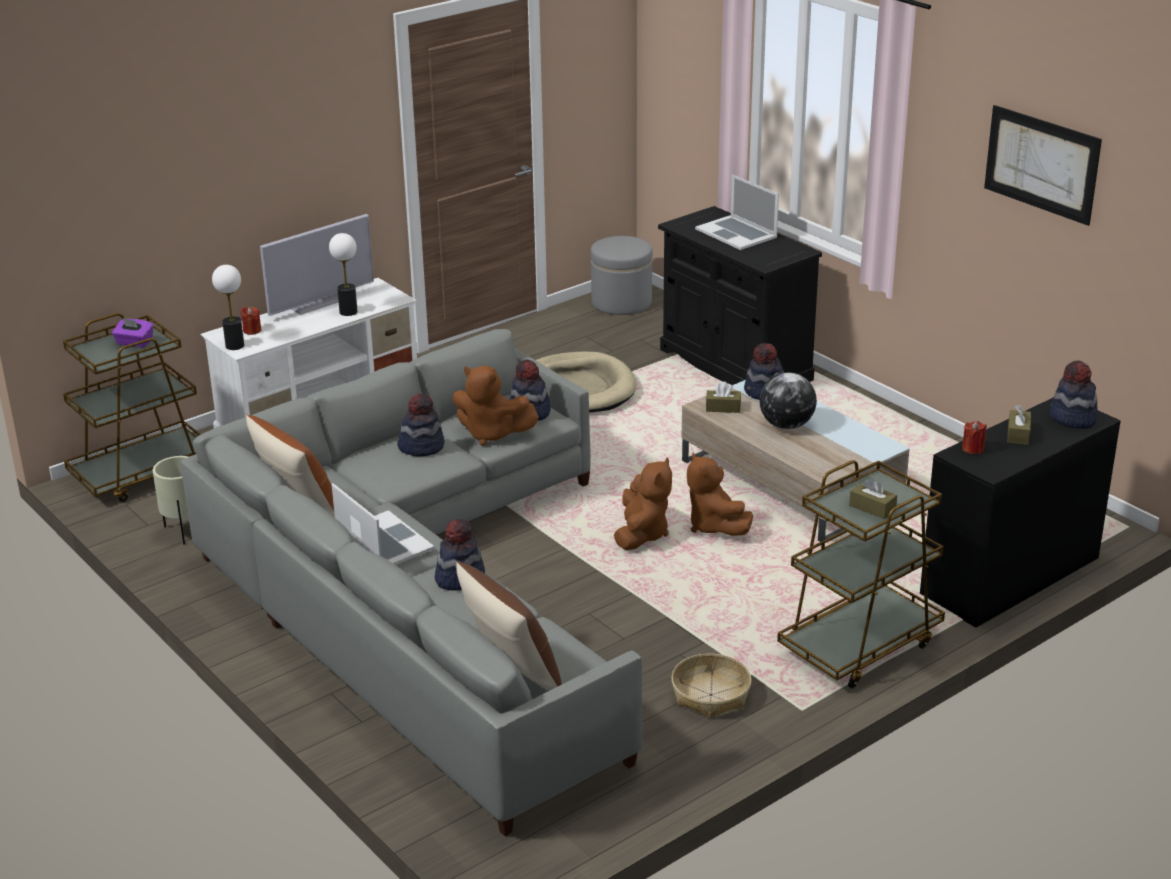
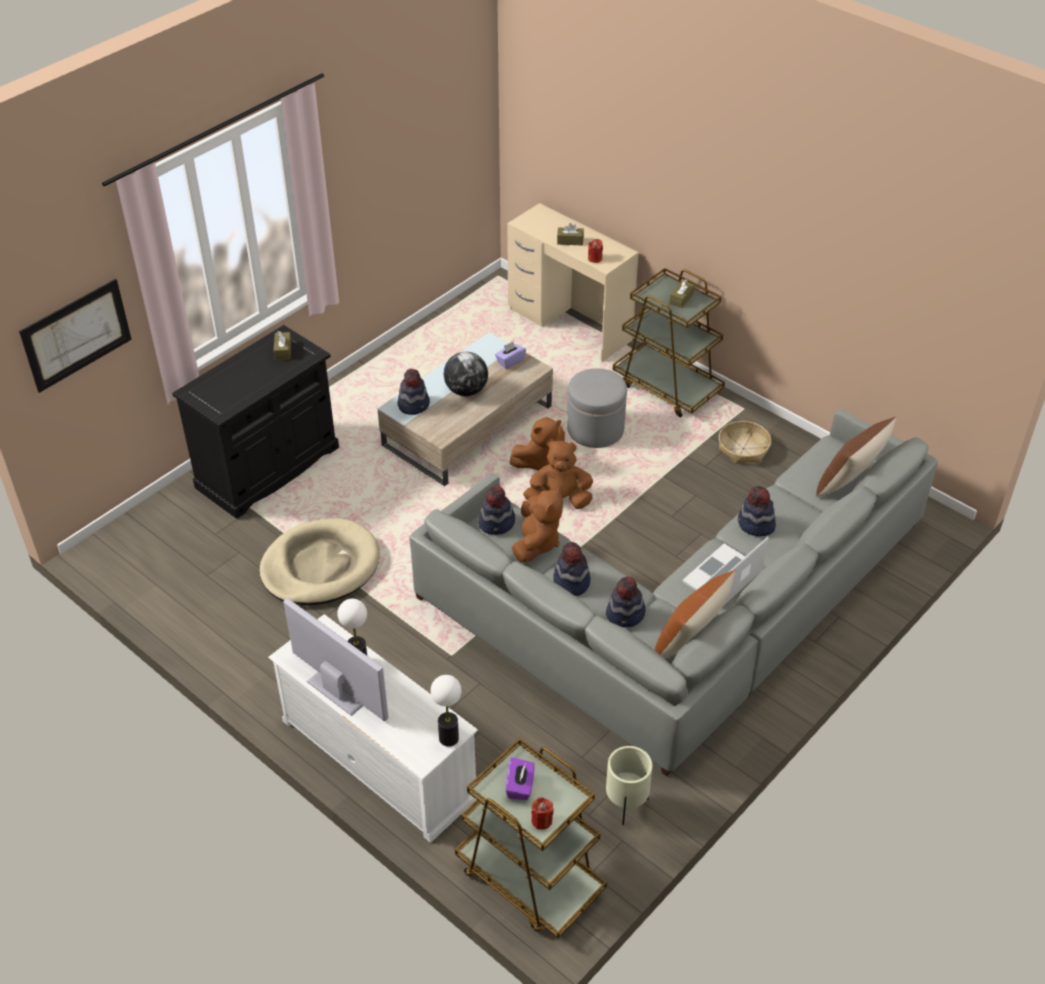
camera: 100 degrees left, 15 degrees up
(252, 330) = (411, 733): red candle -> red candle (541, 820)
(621, 302) = (128, 557): grey ottoman -> grey ottoman (595, 429)
(723, 408) = (443, 425): brown tissue box -> brown tissue box (283, 351)
(736, 233) = (242, 374): laptop -> none
(843, 457) = (510, 361): none -> purple tissue box
(1010, 576) = (570, 325): black desk -> beige desk
(1041, 164) = (401, 120): picture -> picture (76, 335)
(1072, 418) = (542, 220): hat -> hat (625, 614)

